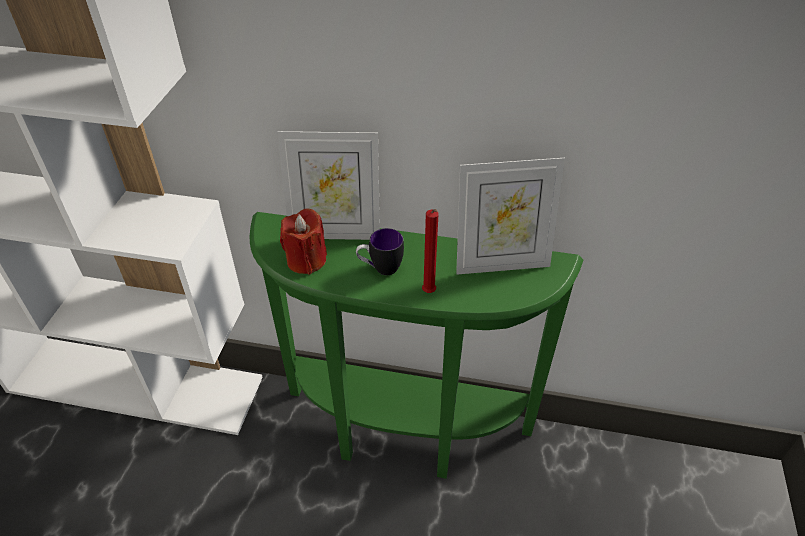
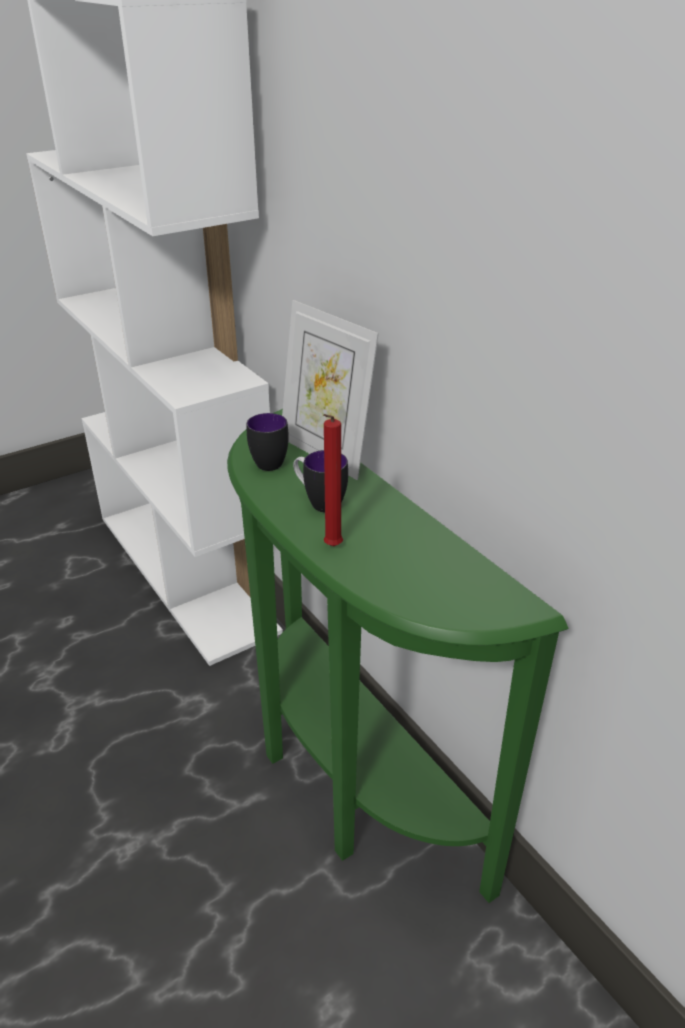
camera: 45 degrees right, 10 degrees down
(306, 260) = (267, 460): red candle -> mug
(501, 263) = (450, 568): picture frame -> none

